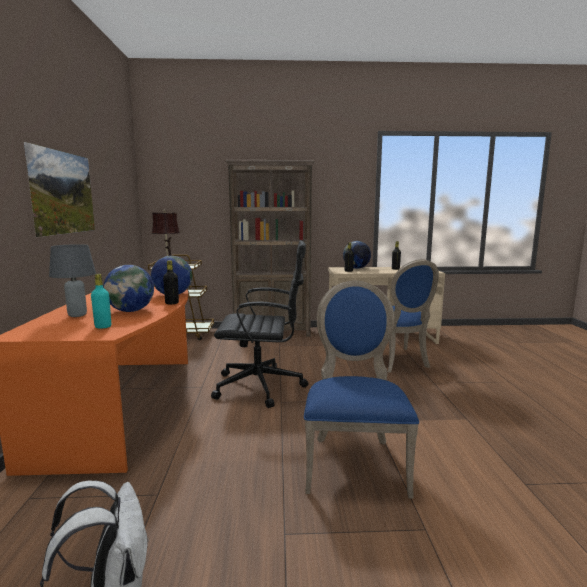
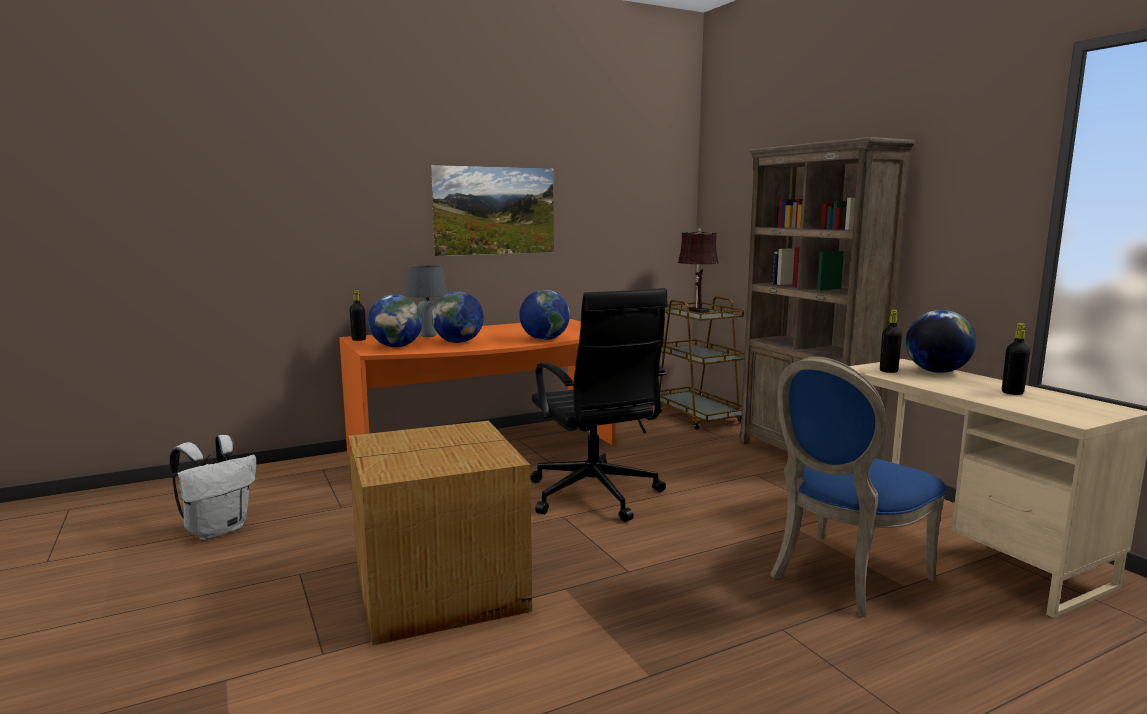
camera: 65 degrees right, 0 degrees up
(103, 326) = (397, 346): turquoise bottle -> globe
(172, 303) = (505, 345): black bottle -> black bottle (359, 339)
(354, 462) = (442, 589): blue chair -> cardboard box

